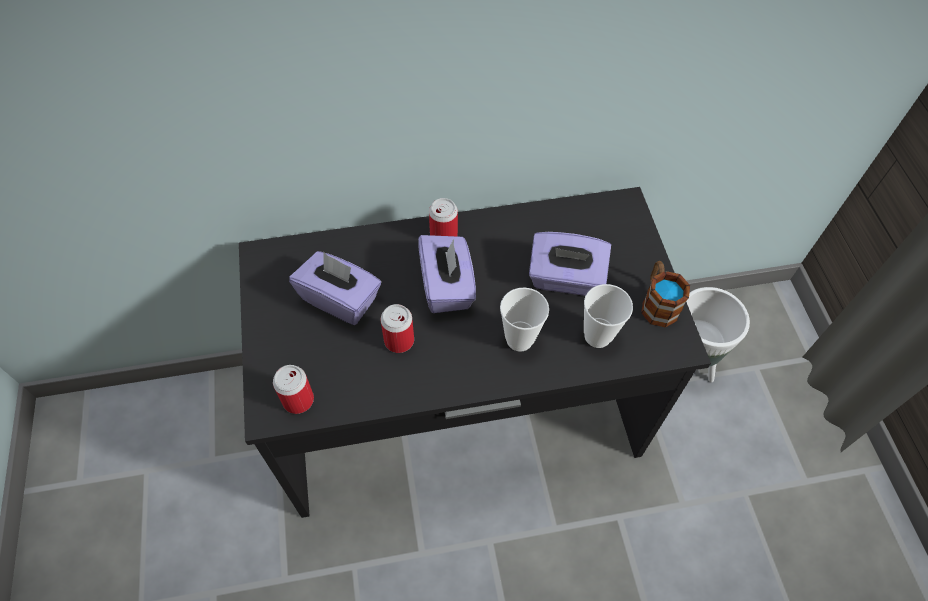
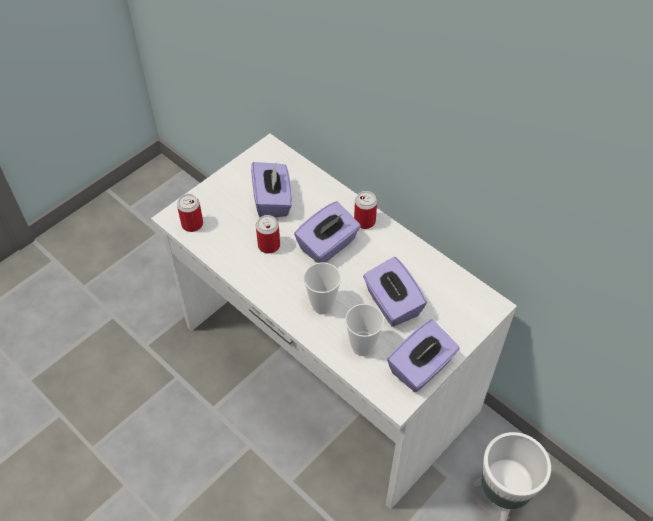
camera: 55 degrees right, 5 degrees down
(461, 414) = (326, 370): black desk -> white desk
(657, 303) = (421, 368): mug -> purple tissue box

